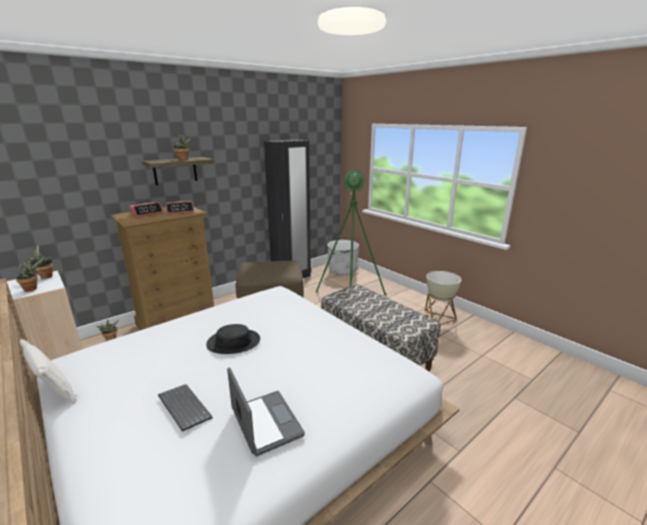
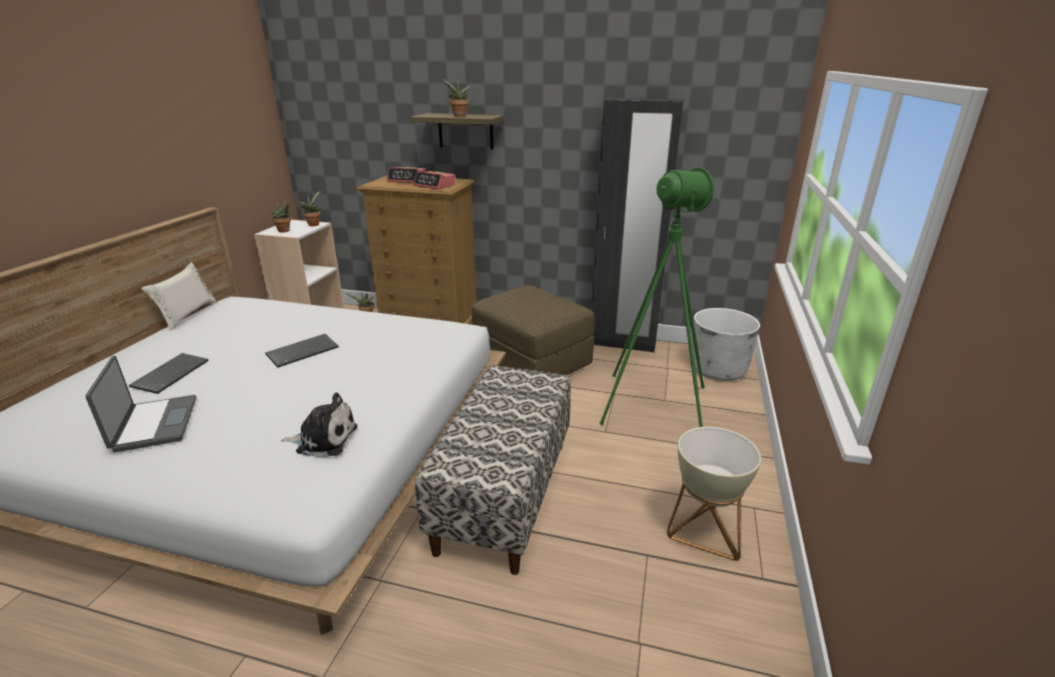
camera: 55 degrees right, 5 degrees up
(233, 342) = (303, 351): black hat -> keyboard
(265, 423) = (154, 424): laptop -> laptop turned 45 degrees counterclockwise
(358, 356) = (324, 439): none -> plush toy

